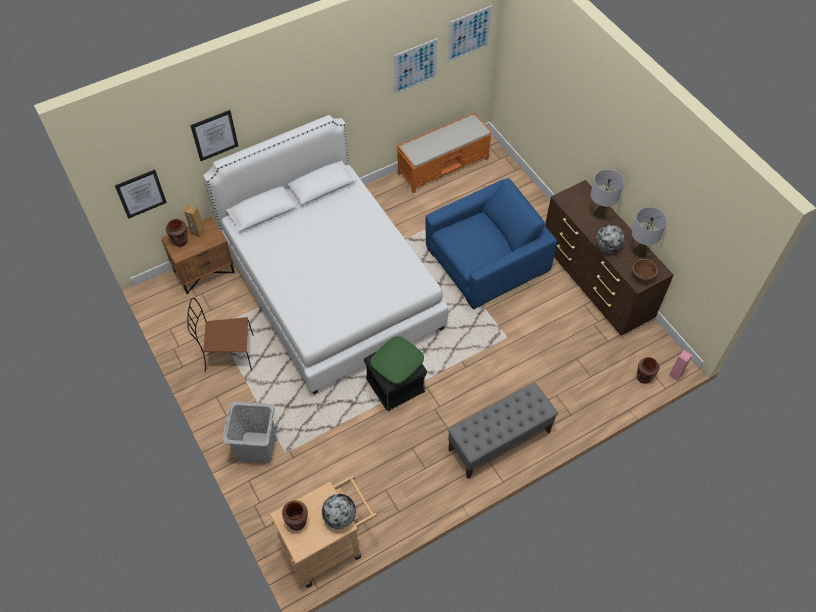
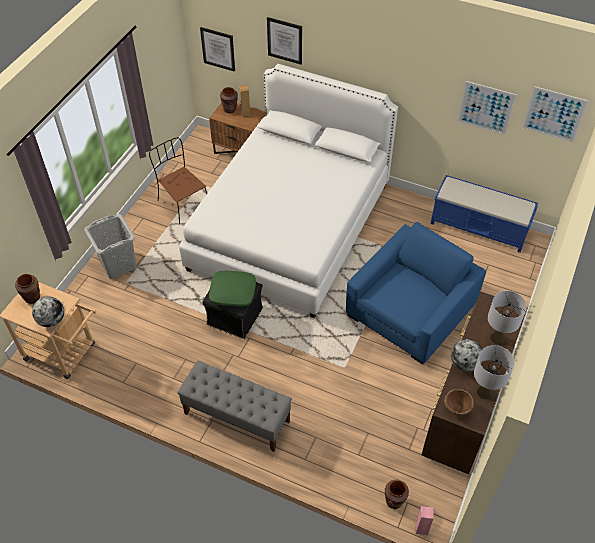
camera: 55 degrees right, 5 degrees down
(444, 166) = (479, 227): orange bench -> blue bench
(486, 260) = (410, 310): blue armchair -> blue armchair turned 75 degrees counterclockwise

